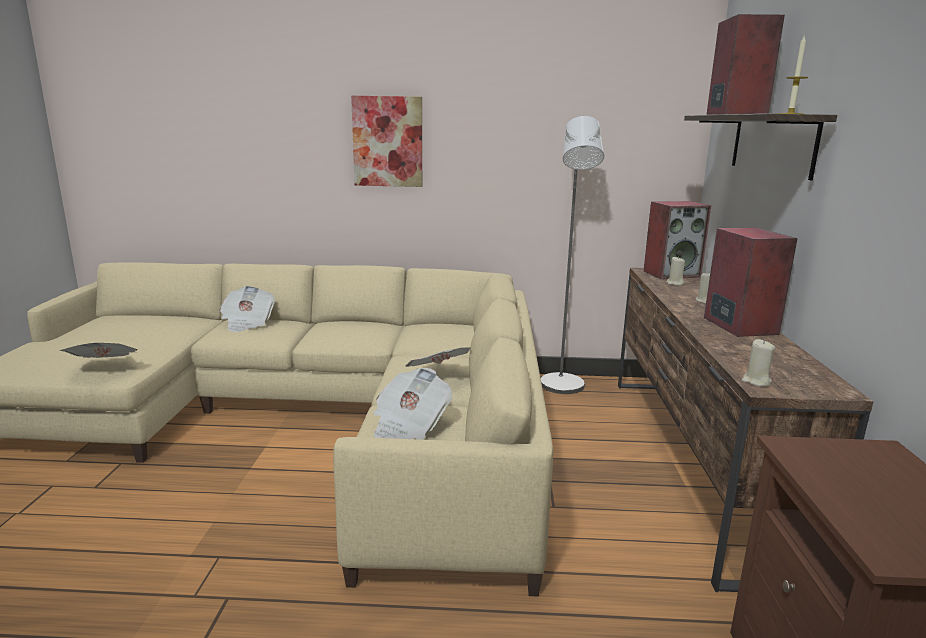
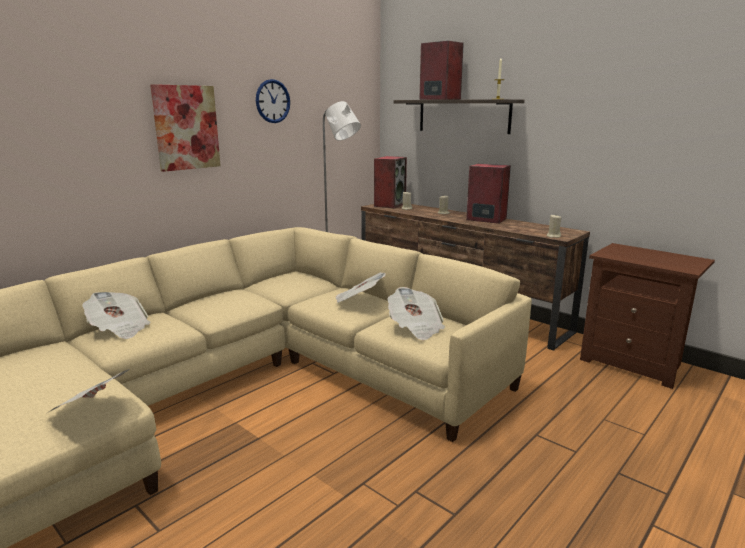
camera: 50 degrees left, 0 degrees up
(506, 115) = (272, 101): none -> wall clock

